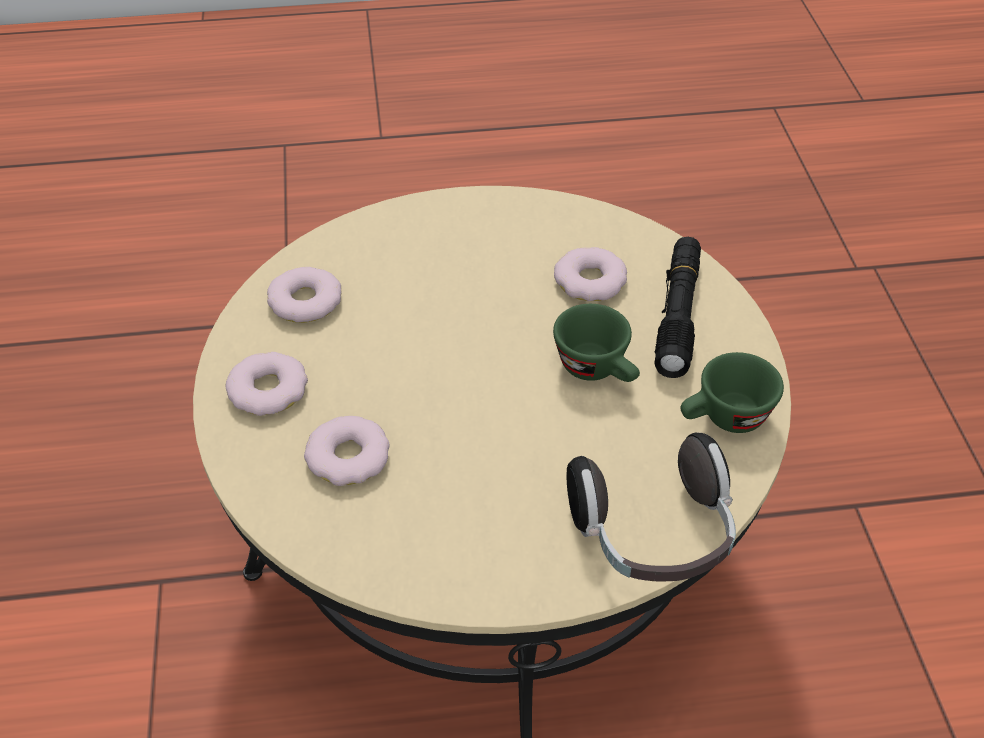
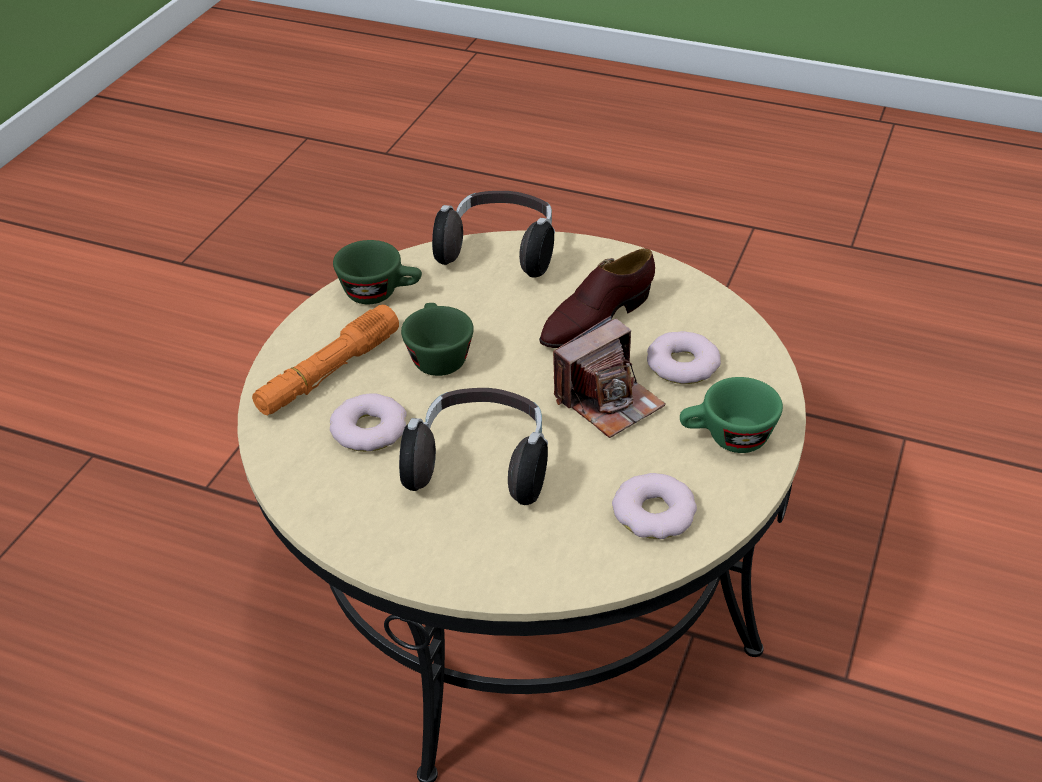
camera: 150 degrees left, 5 degrees down
(268, 390) = (727, 439): donut -> green cup
(401, 386) = (608, 401): none -> camera
(472, 287) = (480, 465): none -> headphones
(474, 480) = (595, 319): none -> brown shoe
(678, 315) = (328, 372): black flashlight -> orange flashlight

